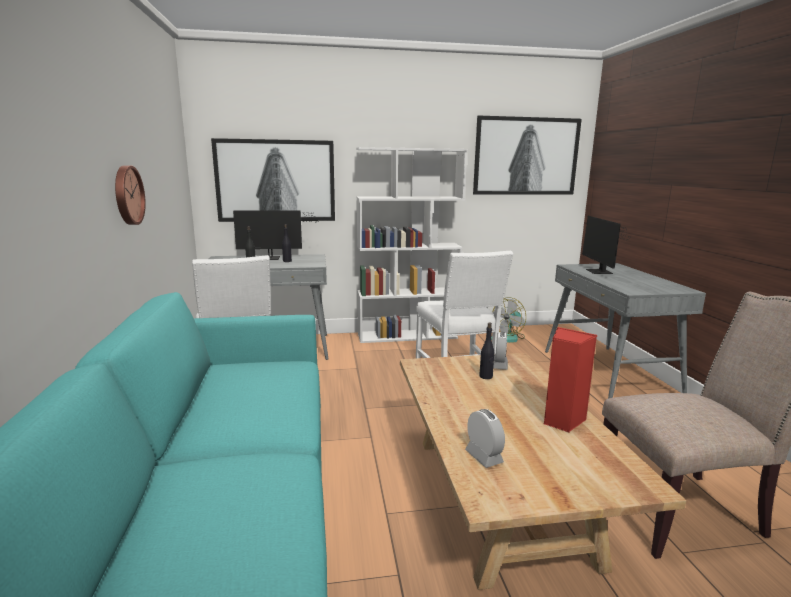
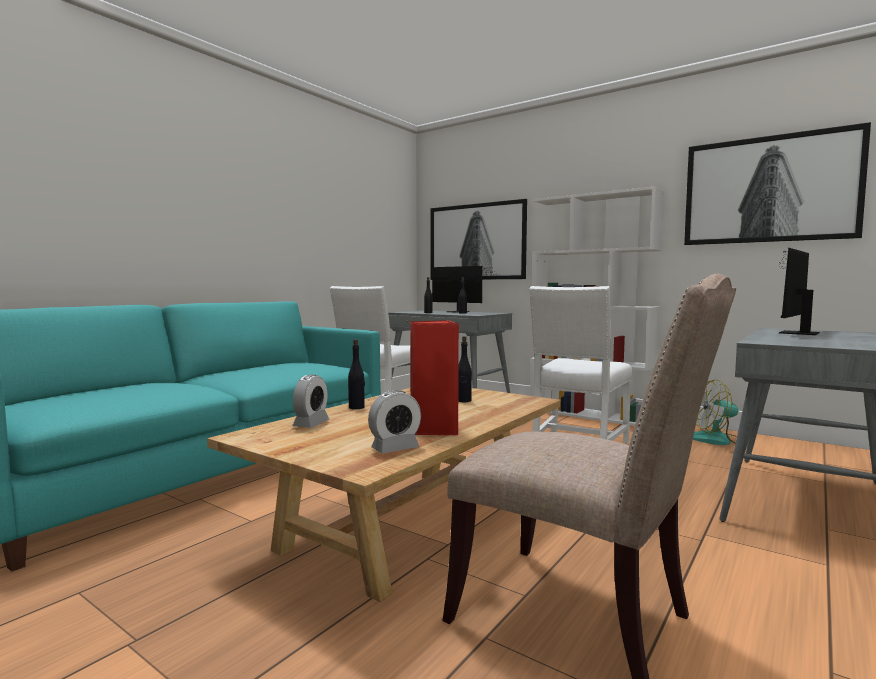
camera: 45 degrees right, 10 degrees down
(127, 195) = (300, 237): wall clock -> none
(448, 417) = (357, 407): none -> black bottle
(499, 365) = (502, 399): alarm clock -> alarm clock (395, 448)

